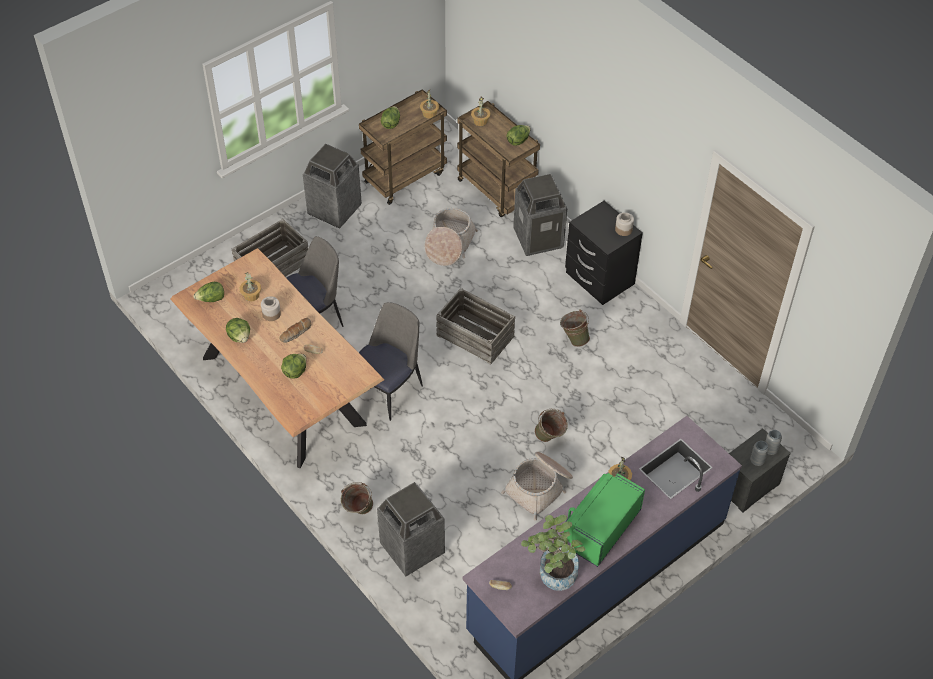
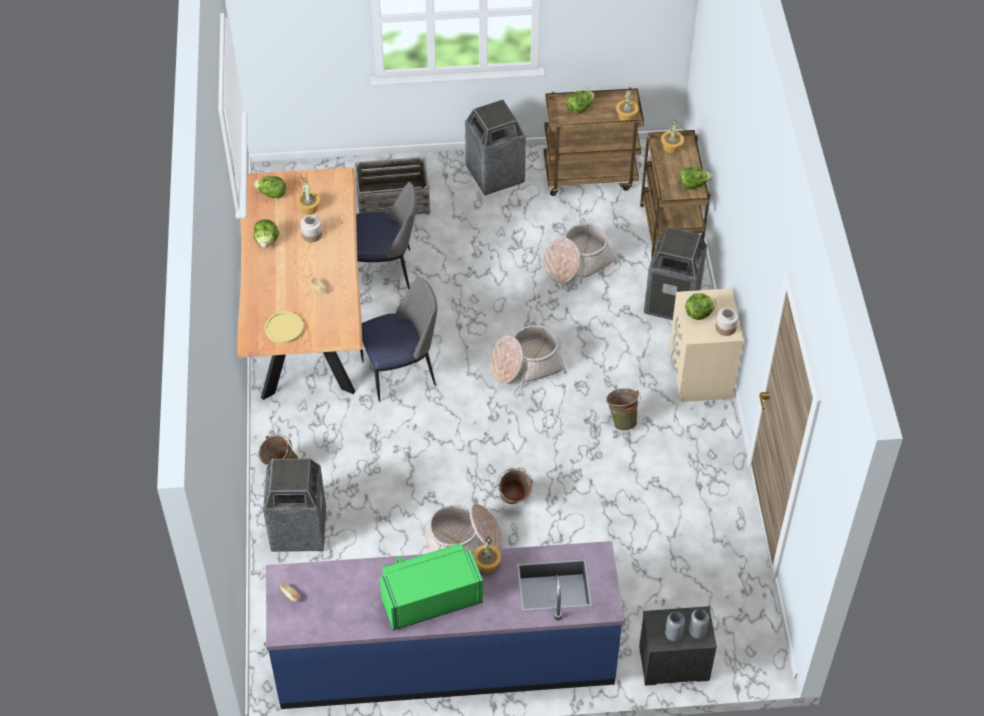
camera: 35 degrees right, 0 degrees up
(294, 371) = (287, 298): lettuce -> lettuce (698, 313)
(296, 333) = (318, 264): bread -> none
(312, 395) = (284, 328): none -> yellow plate
(474, 336) = (525, 365): crate -> basket
(552, 576) = (346, 614): potted plant -> none
(599, 279) = (699, 374): black nightstand -> beige nightstand

